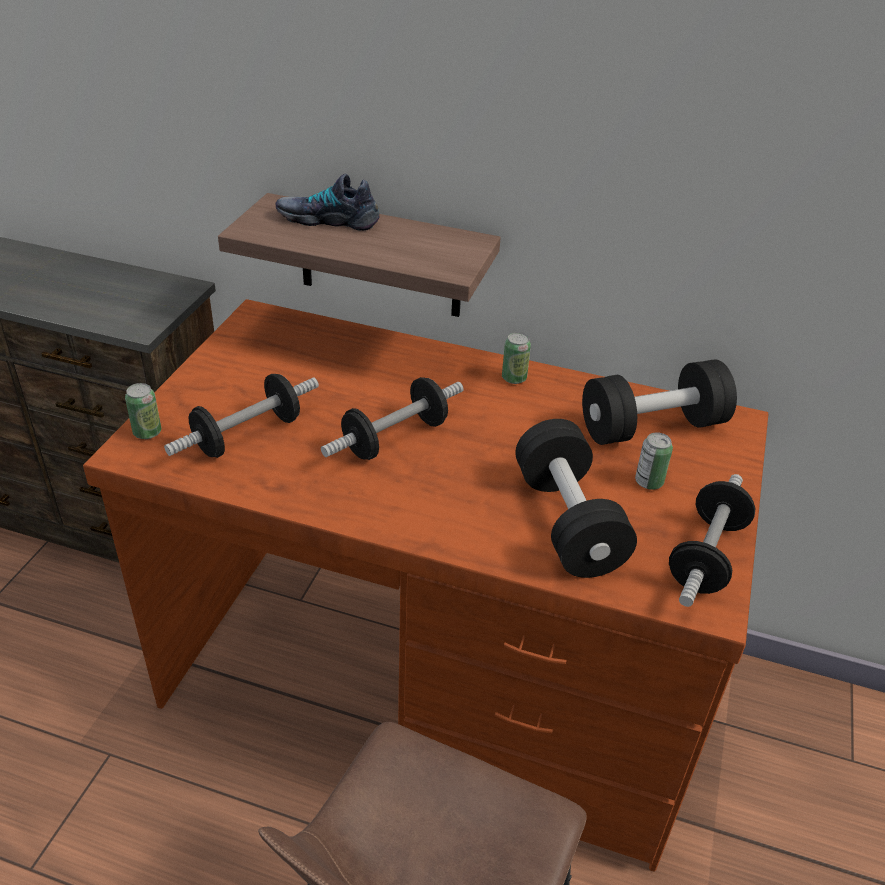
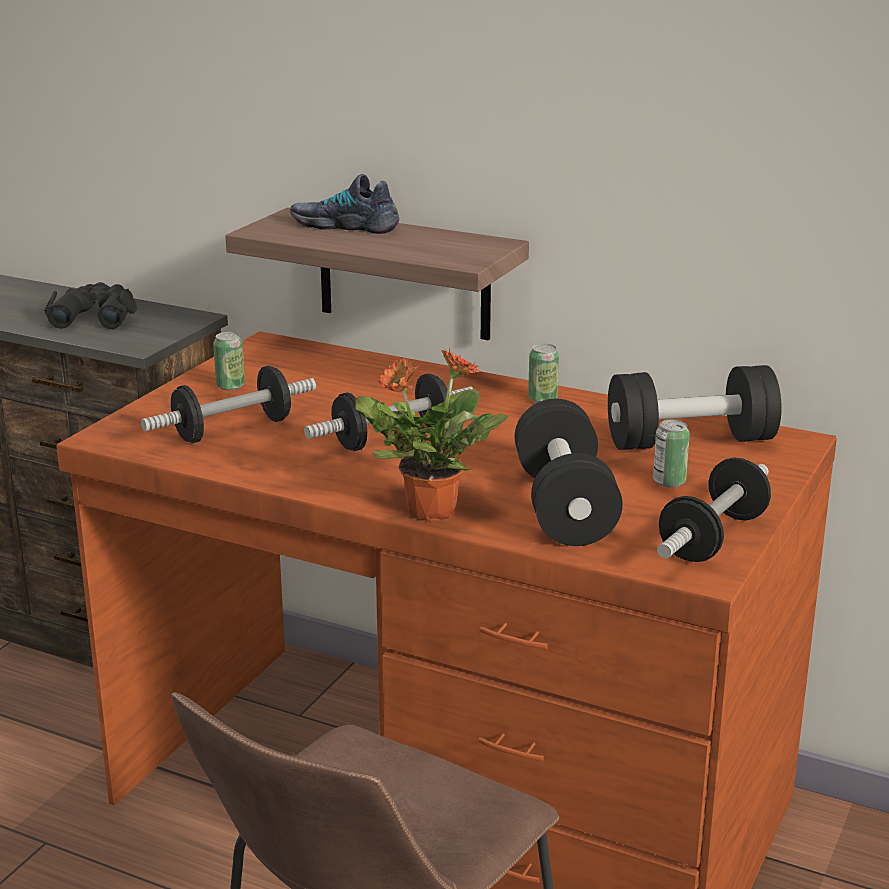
camera: 10 degrees right, 15 degrees down
(93, 288) = (95, 316): none -> black binoculars
(147, 432) = (128, 424): can -> can (230, 386)
(450, 536) = (429, 510): none -> potted plant

